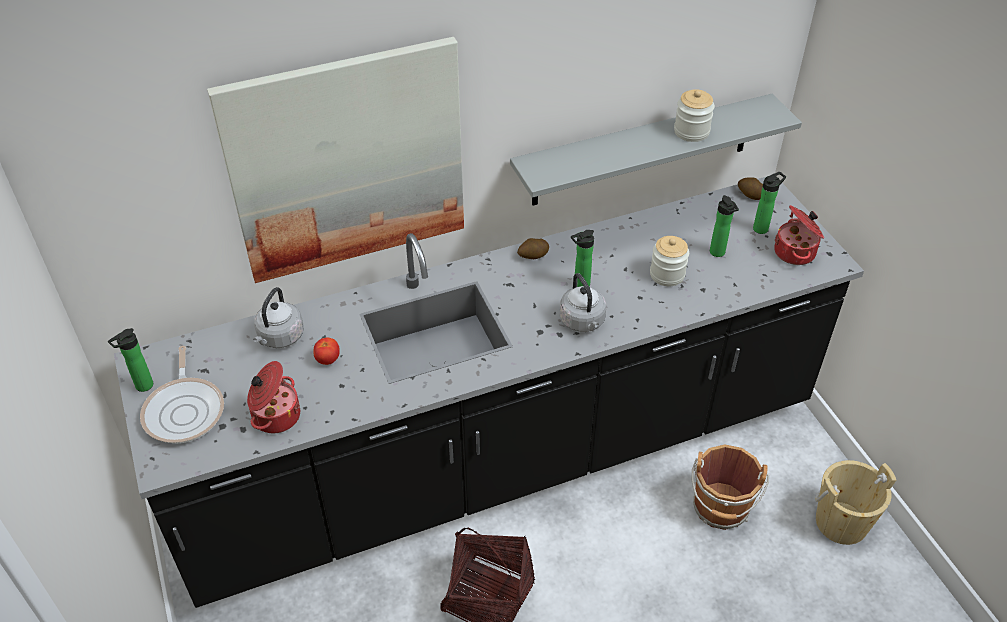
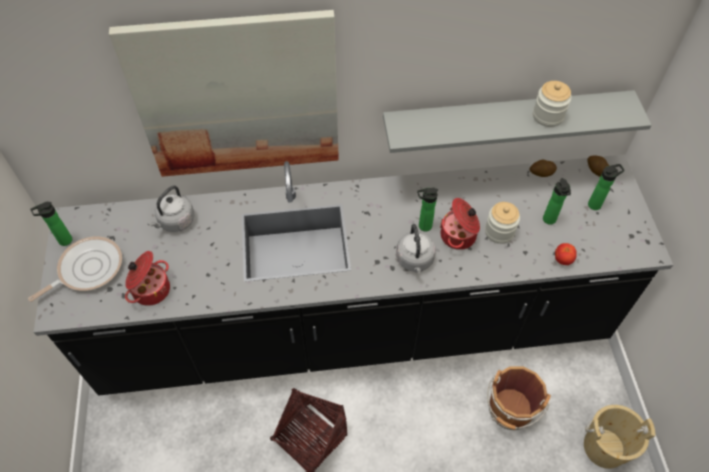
camera: 15 degrees right, 10 degrees up
(185, 410) = (87, 269): frying pan -> frying pan turned 135 degrees counterclockwise
(328, 359) = (205, 249): tomato -> tomato (562, 259)
(533, 256) = (394, 191): potato -> potato (541, 173)
(796, 252) = (618, 234): cooking pot -> cooking pot (459, 236)

